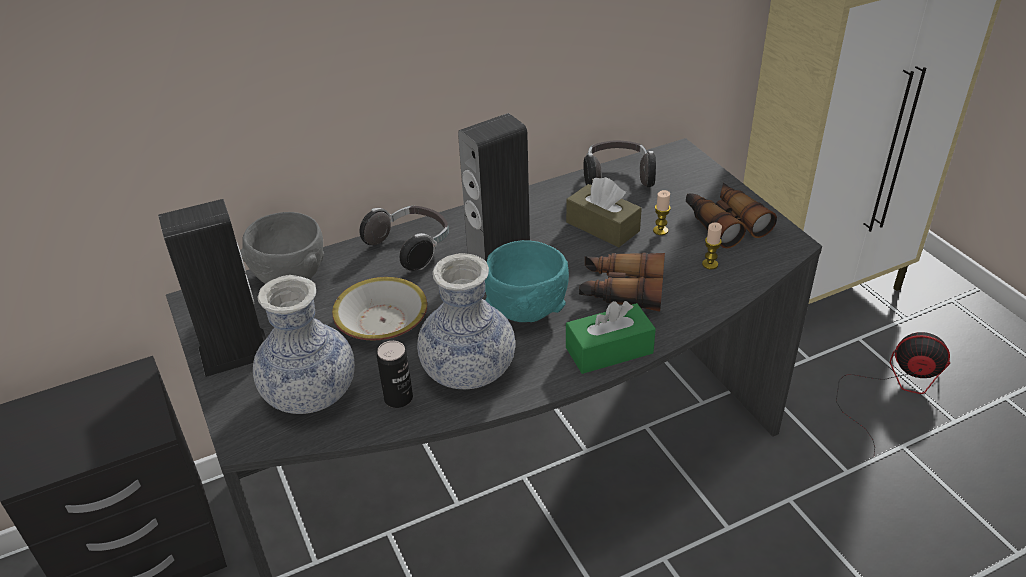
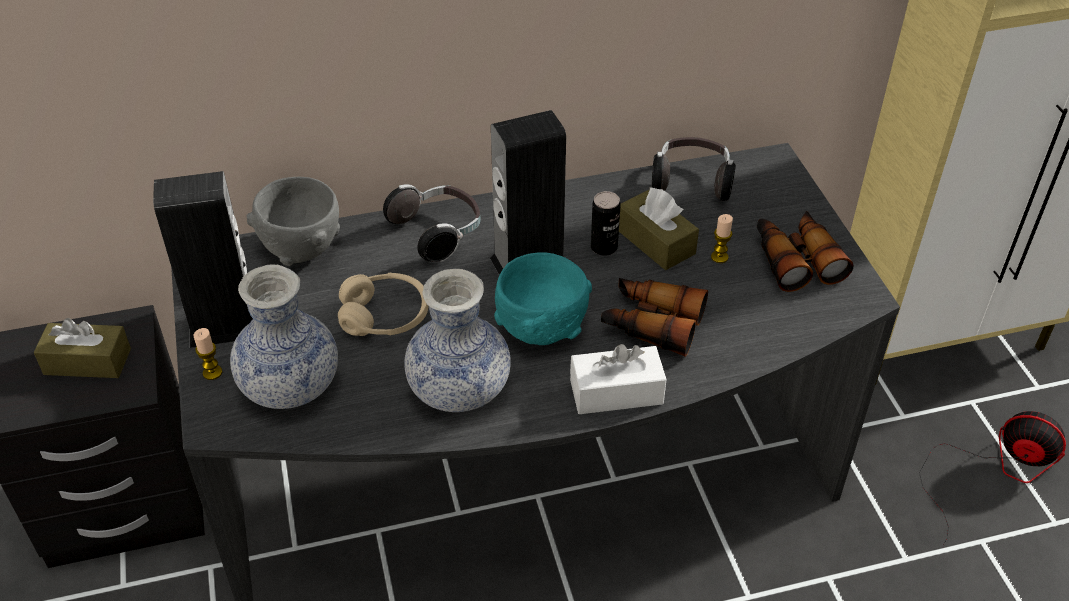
camera: 10 degrees right, 5 degrees up
(100, 414) = (87, 361): none -> brown tissue box
(382, 321) = (385, 316): bowl -> beige headphones
(398, 398) = (378, 407): can -> can (604, 247)
(609, 350) = (616, 392): green tissue box -> white tissue box
(710, 264) = (762, 308): candle -> candle (212, 372)

